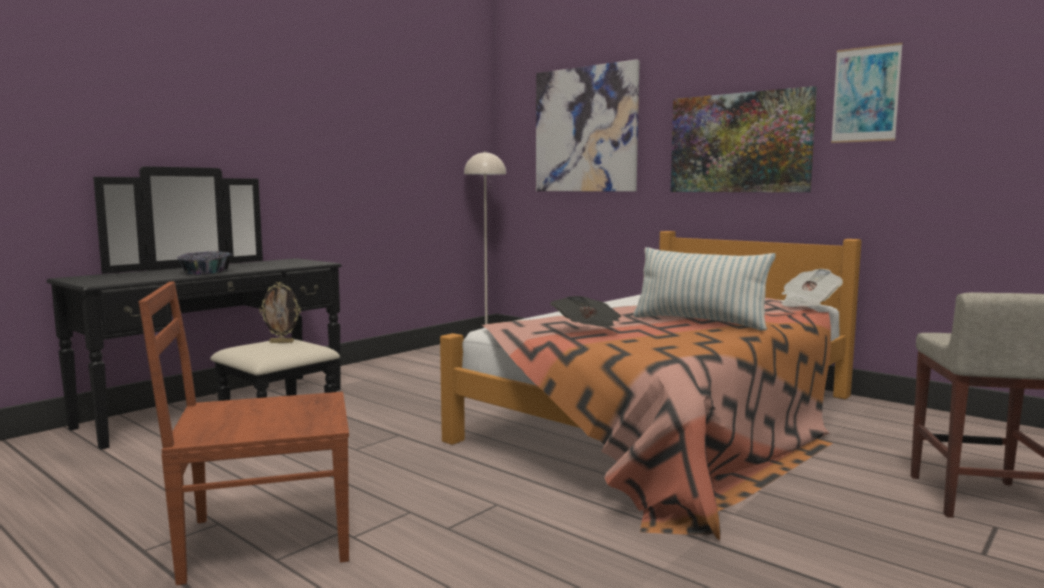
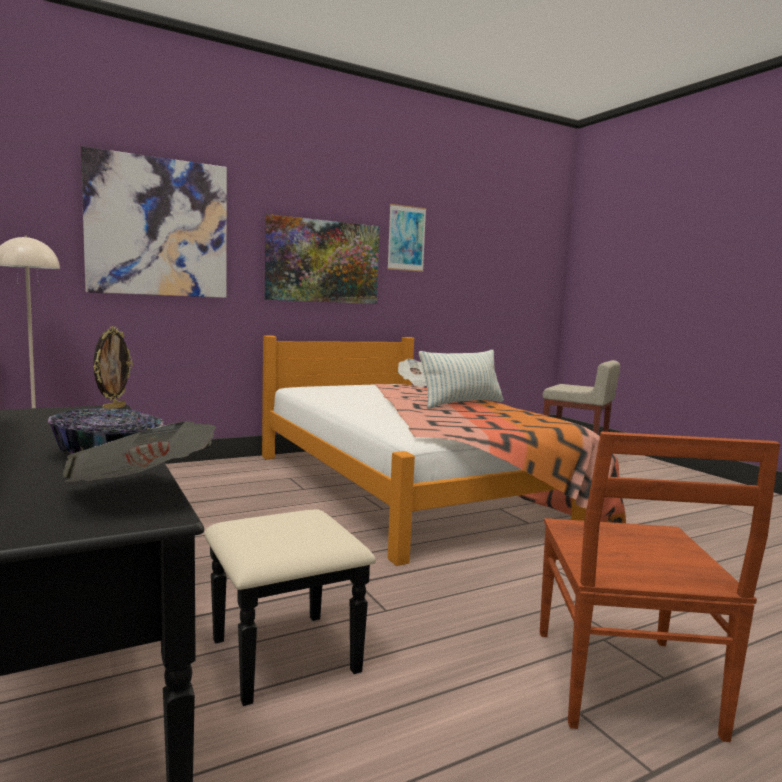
camera: 70 degrees left, 0 degrees up
(282, 342) = (274, 523): picture frame -> picture frame (113, 408)
(588, 332) = (479, 422): newspaper -> newspaper (141, 493)

